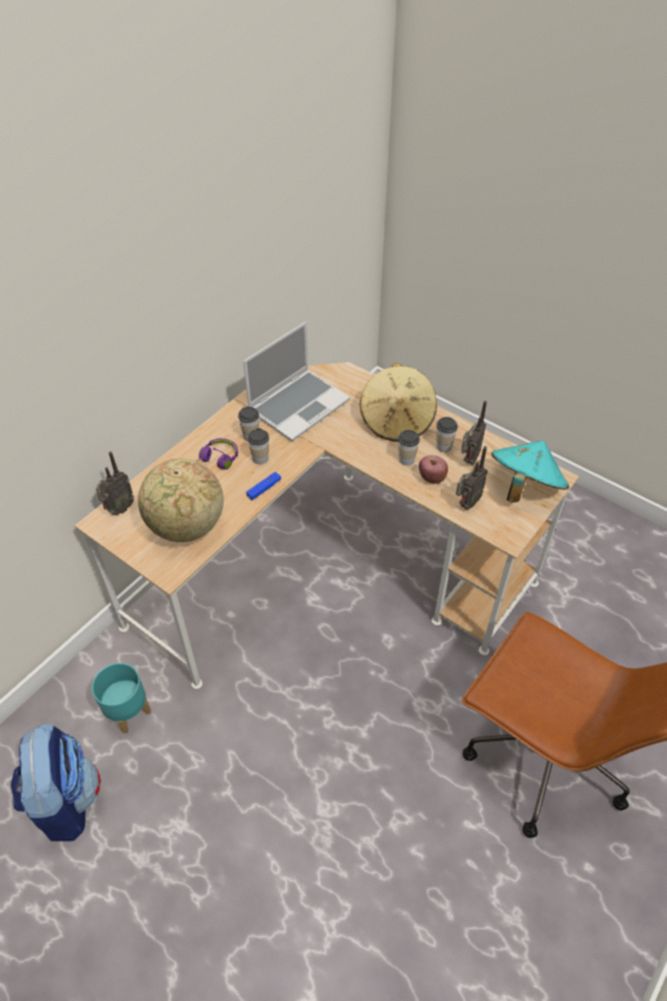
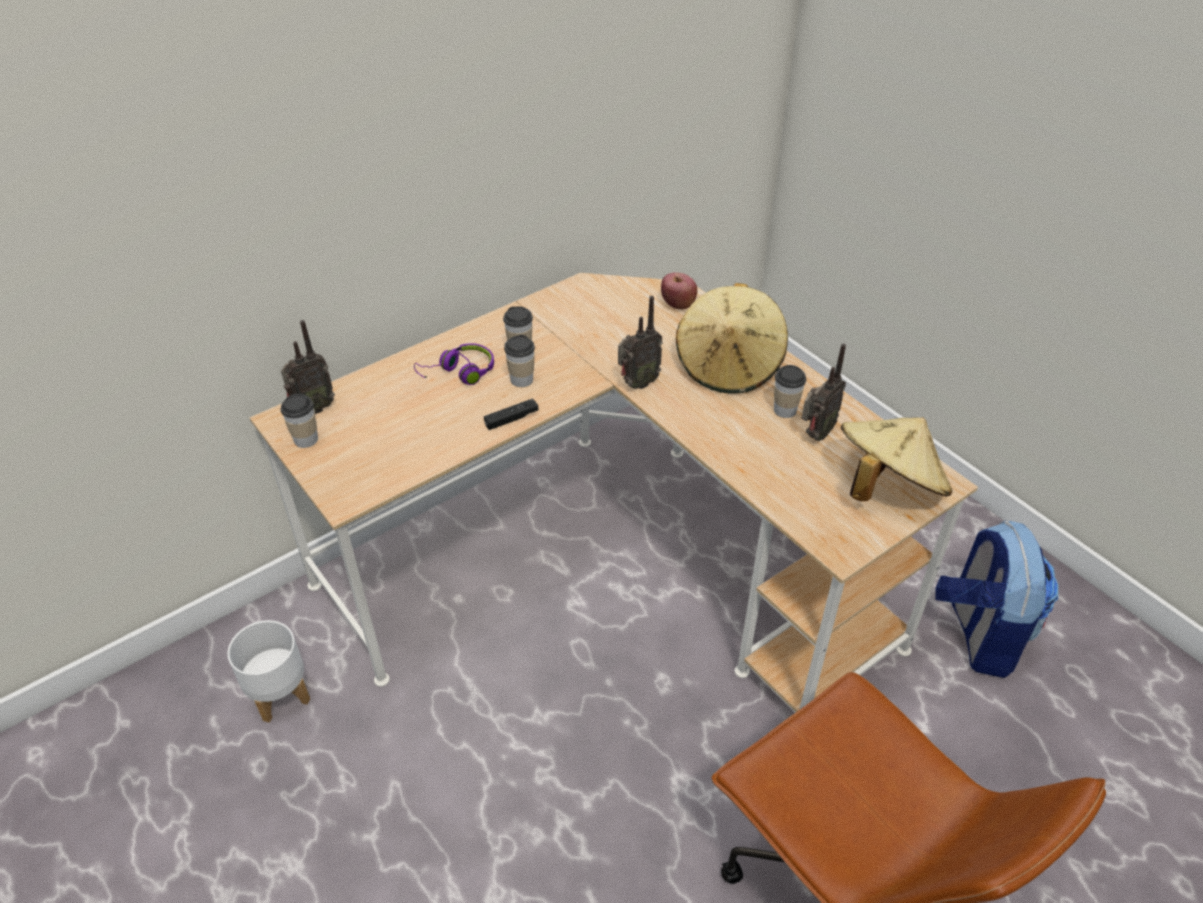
camera: 15 degrees right, 5 degrees down
(65, 799) = (159, 790): backpack -> backpack (979, 634)
(128, 712) = (280, 696): turquoise planter -> white planter
(186, 526) = (390, 446): globe -> none
(264, 489) = (511, 419): blue game controller -> black game controller
(299, 405) = (599, 323): laptop -> none
(406, 459) = (724, 417): cup -> cup (306, 439)
(432, 478) = (752, 448): apple -> apple (678, 304)
(466, 504) = (791, 492): radio -> radio (637, 383)
(524, 487) = (886, 485): turquoise hat -> beige hat

